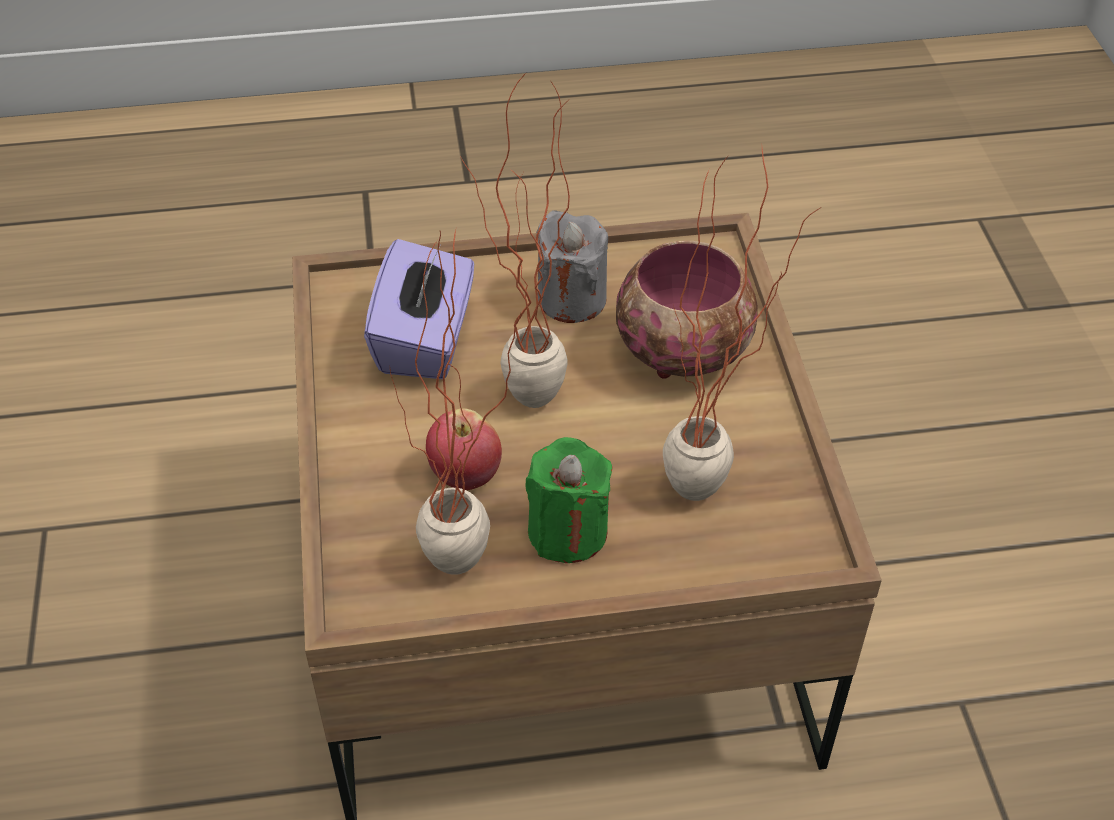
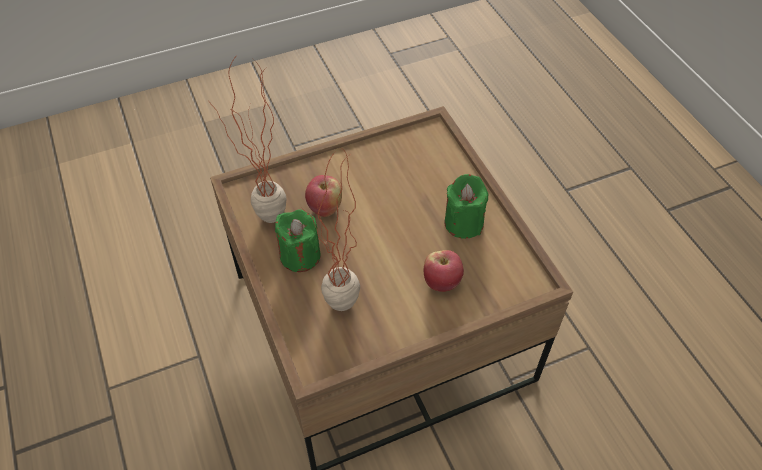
camera: 75 degrees right, 5 degrees up
(425, 340) = (409, 171): purple tissue box -> none
(522, 411) = (374, 220): potted plant -> none
(571, 299) = (463, 223): grey candle -> green candle
(685, 353) = (442, 282): bowl -> apple

